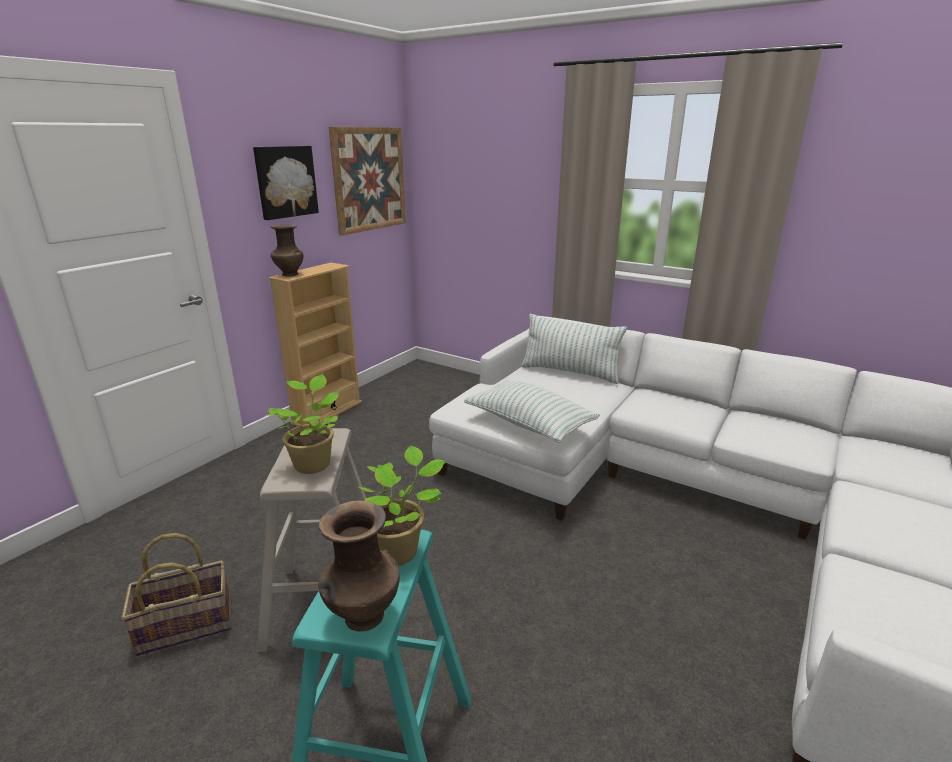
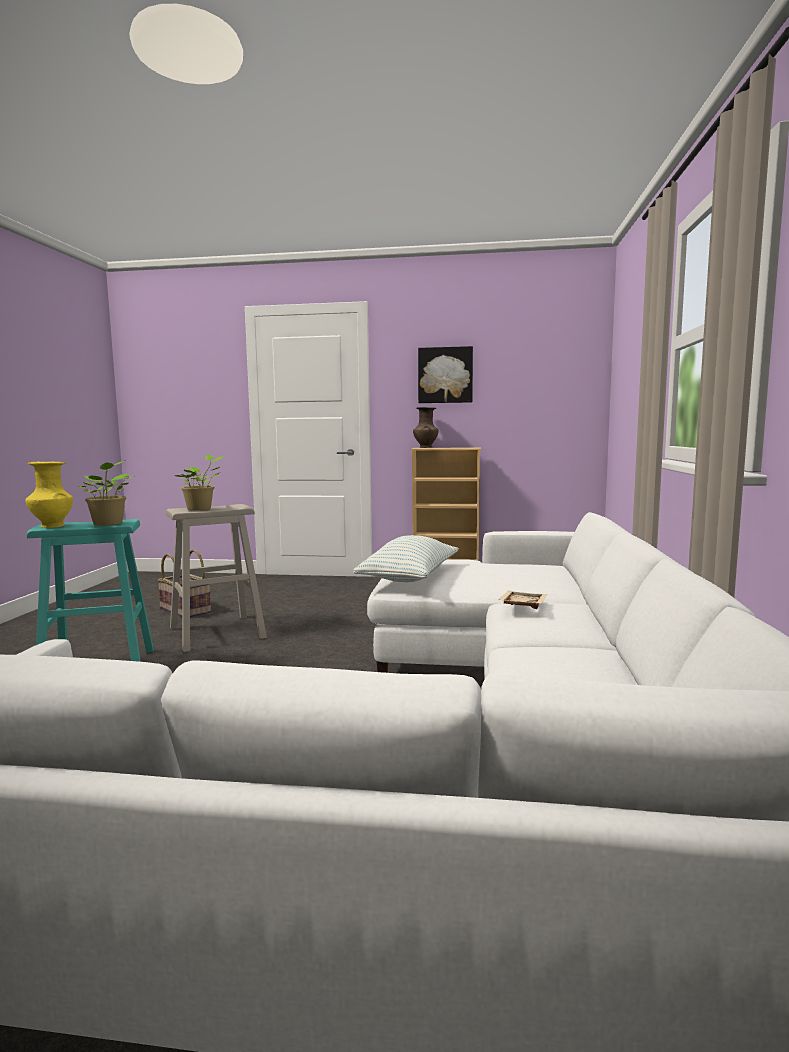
camera: 65 degrees right, 15 degrees down
(362, 617) = (51, 526): brown vase -> yellow vase
(369, 179) = (547, 377): picture -> none
(570, 372) = (560, 575): pillow -> none
(652, 408) = (521, 607): none -> beige tray

